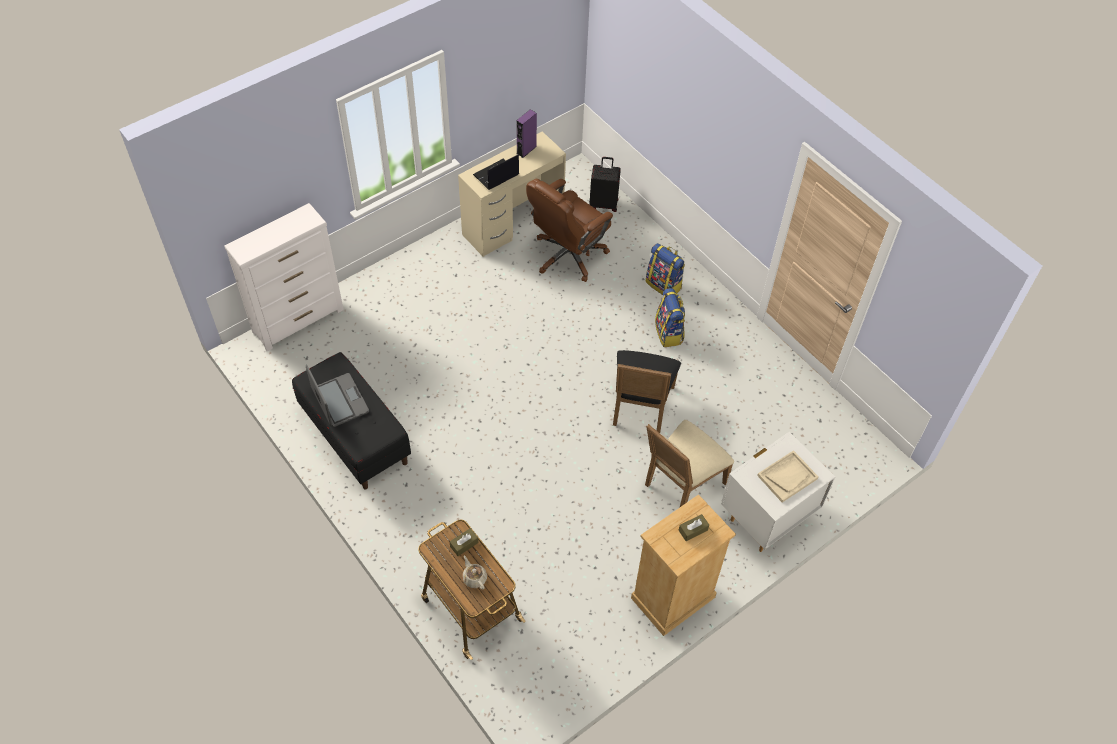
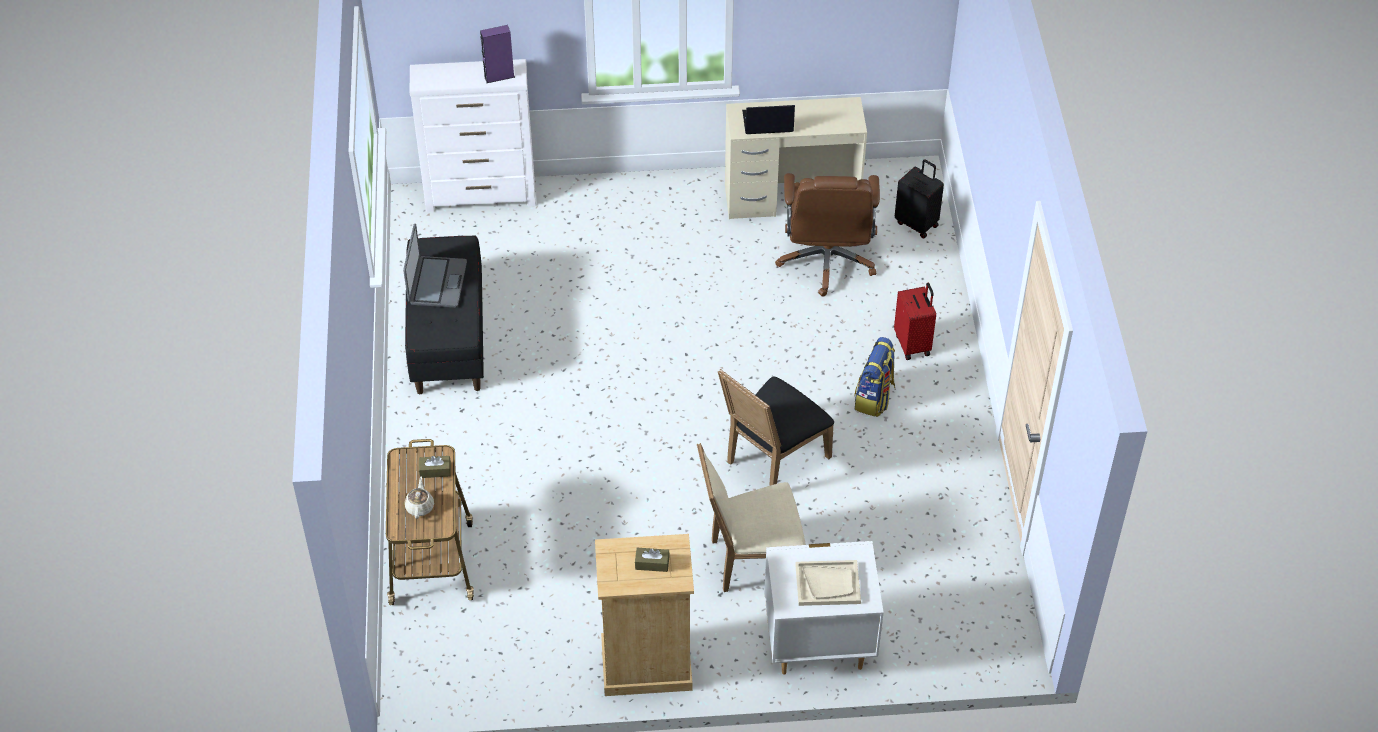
camera: 35 degrees right, 5 degrees down
(526, 150) = (824, 109): purple speaker -> purple speaker (499, 76)
(568, 255) = (827, 261): brown office chair -> brown office chair turned 75 degrees counterclockwise
(664, 285) = (913, 344): backpack -> red suitcase

